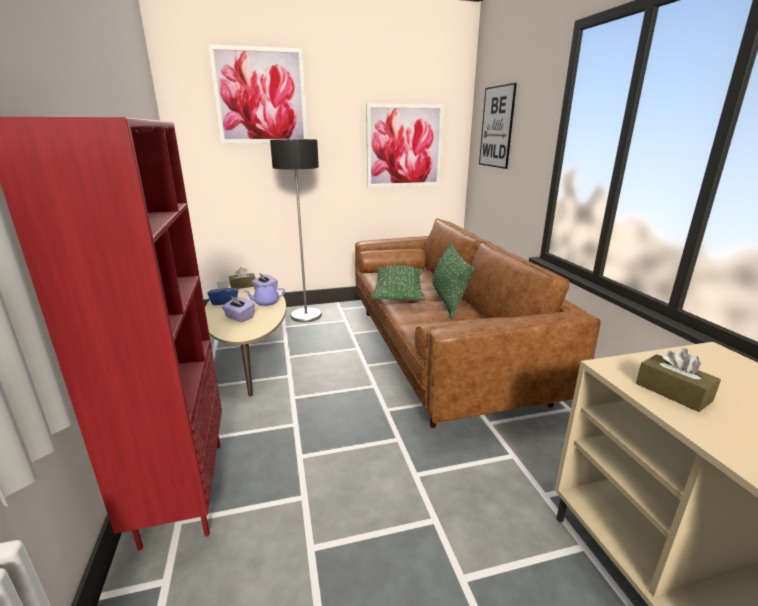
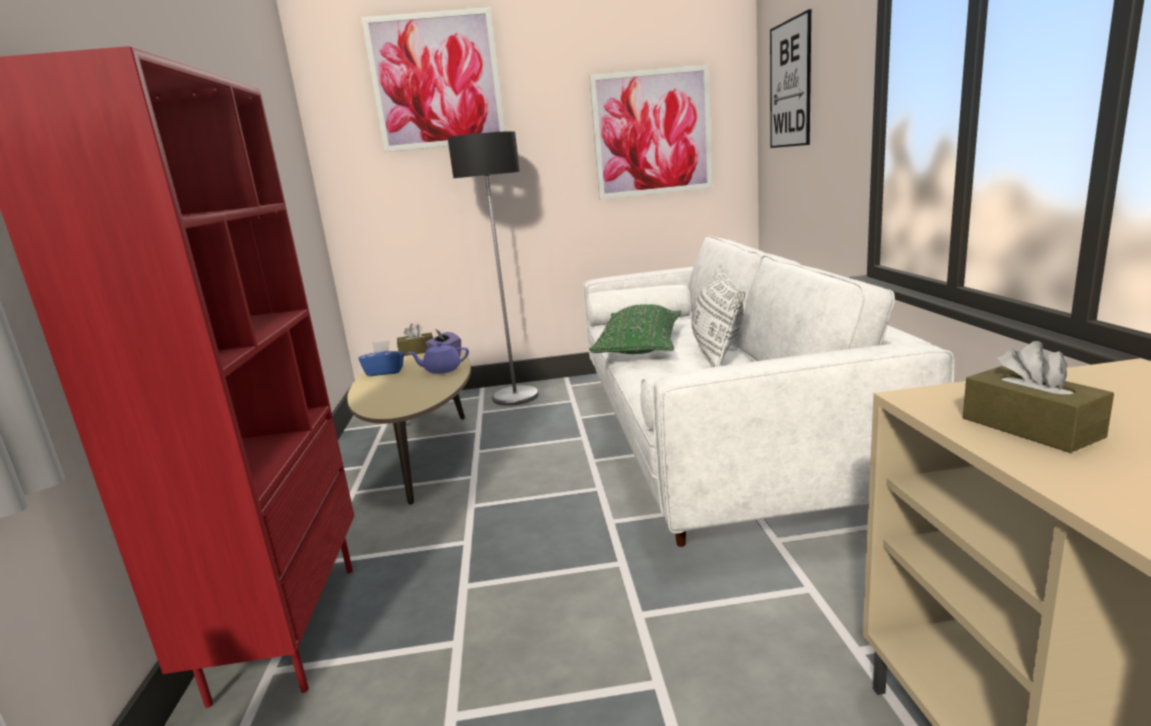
camera: 10 degrees right, 5 degrees down
(239, 317) = (398, 389): purple tissue box -> none
(441, 351) = (714, 438): brown sofa -> white sofa
(448, 300) = (717, 352): green pillow -> white pillow

